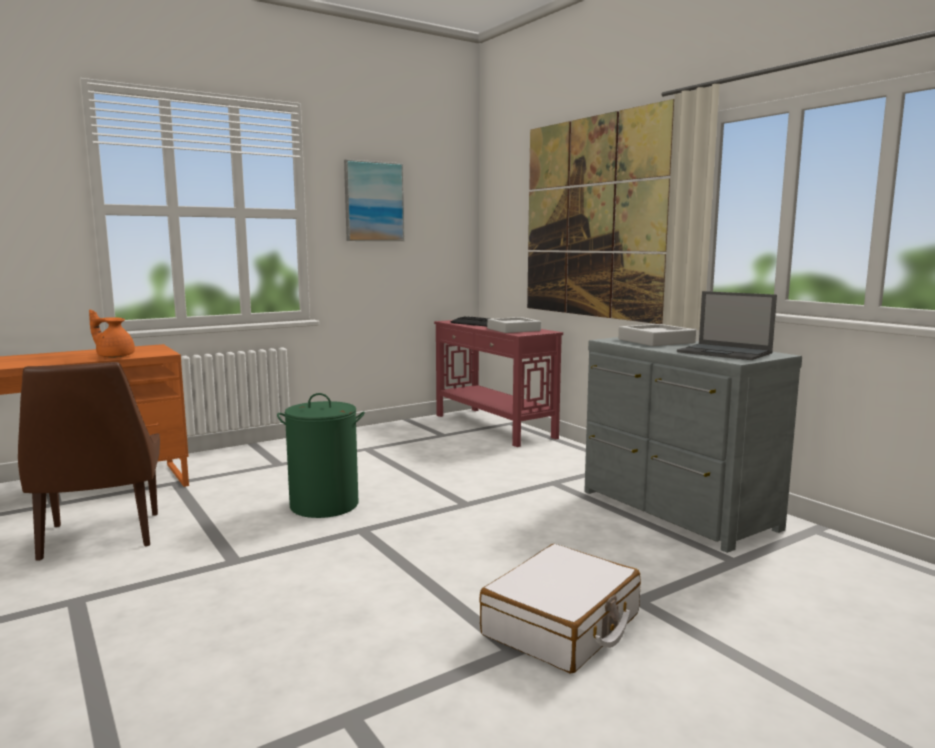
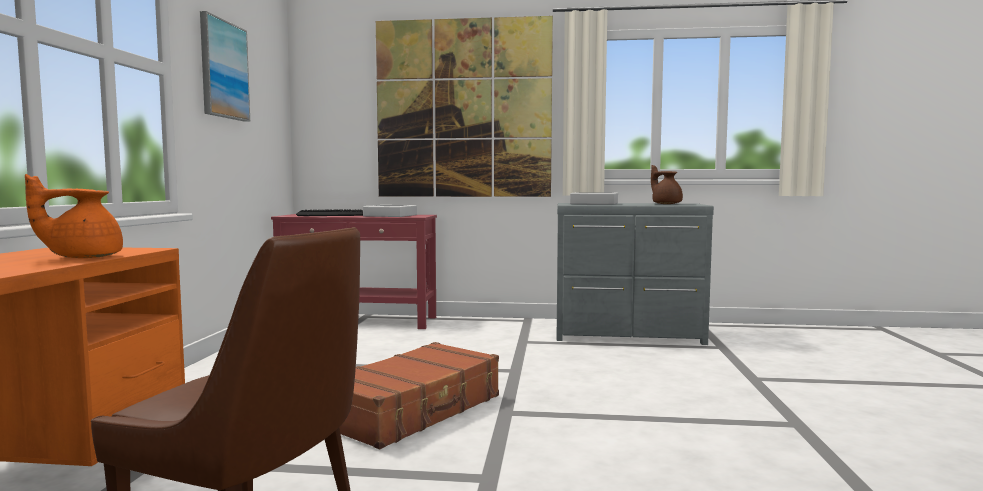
camera: 50 degrees left, 5 degrees down
(325, 505) = (413, 410): green laundry basket -> brown suitcase
(562, 625) = (771, 403): white suitcase -> none
(725, 352) = (666, 204): laptop -> brown teapot

